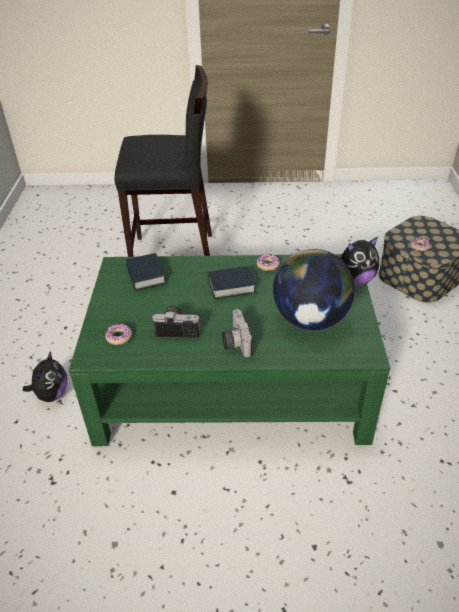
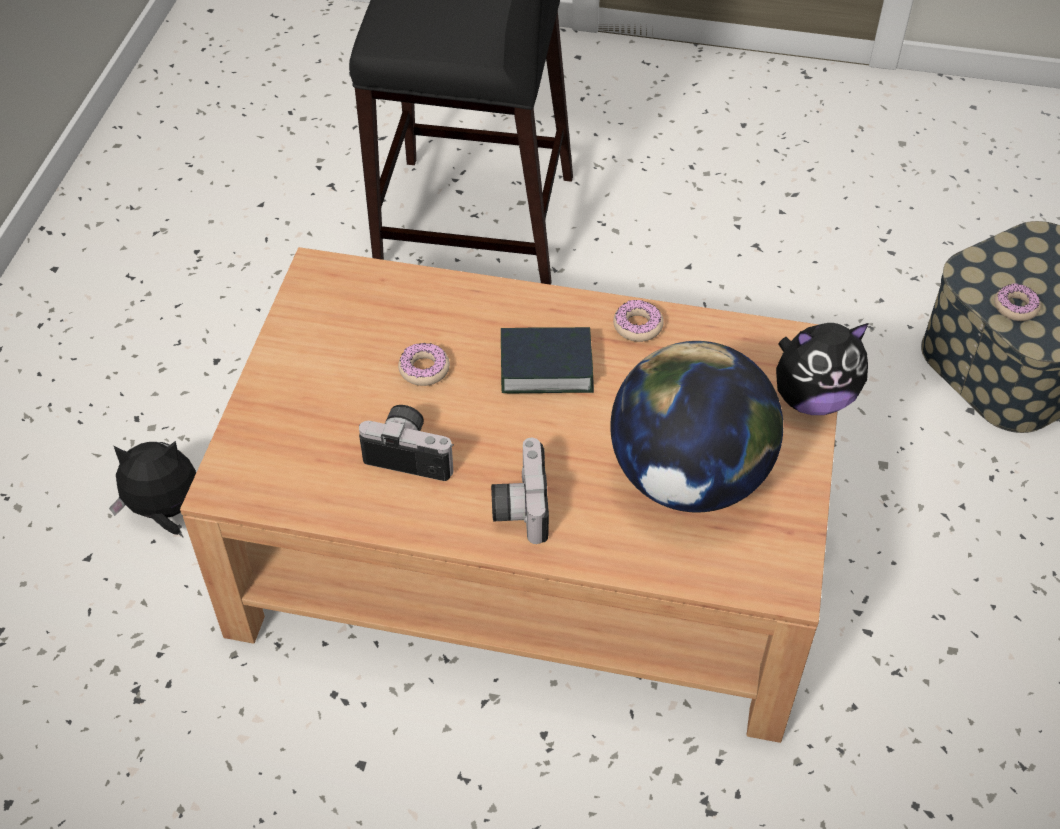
camera: 10 degrees right, 10 degrees up
(52, 394) = (165, 511): plush toy -> plush toy turned 120 degrees counterclockwise
(119, 337) = (291, 451): donut -> donut (424, 369)
(145, 276) = (375, 311): book -> none
(233, 381) = (533, 547): green coffee table -> brown coffee table

